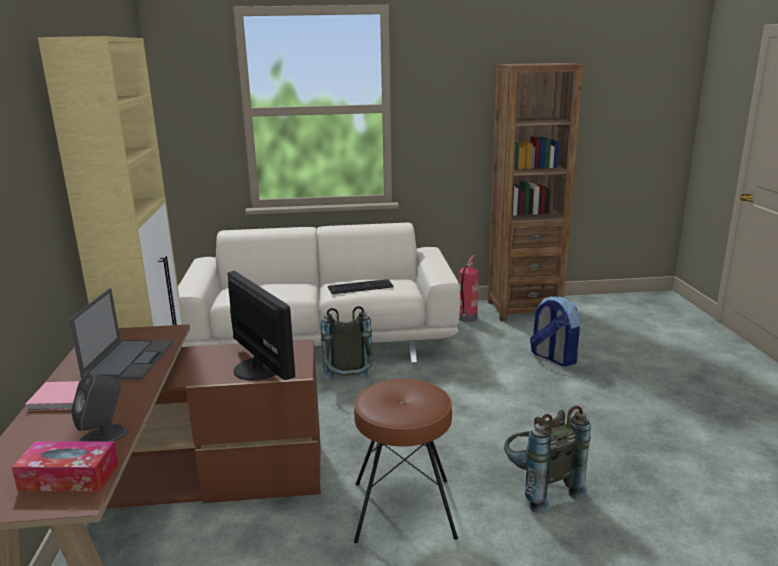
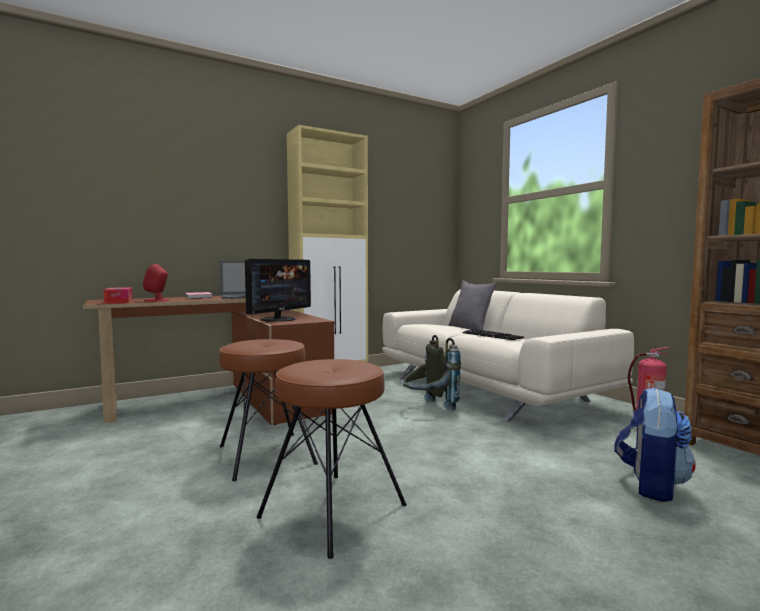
camera: 65 degrees right, 15 degrees down
(103, 437) = (157, 300): grey speaker -> red speaker
(277, 281) = (471, 328): none -> grey pillow
(538, 488) = (332, 510): grey backpack -> brown stool

